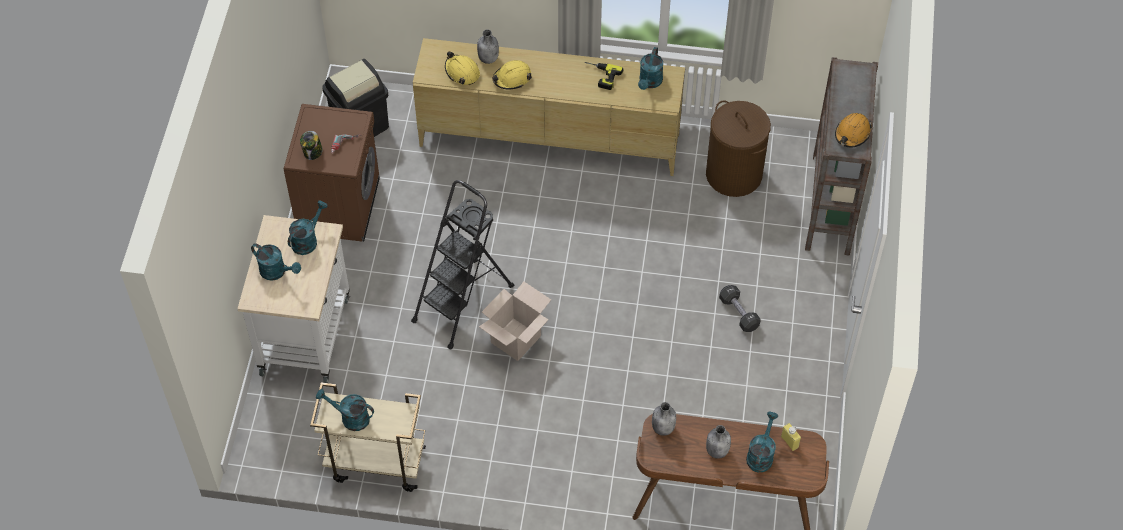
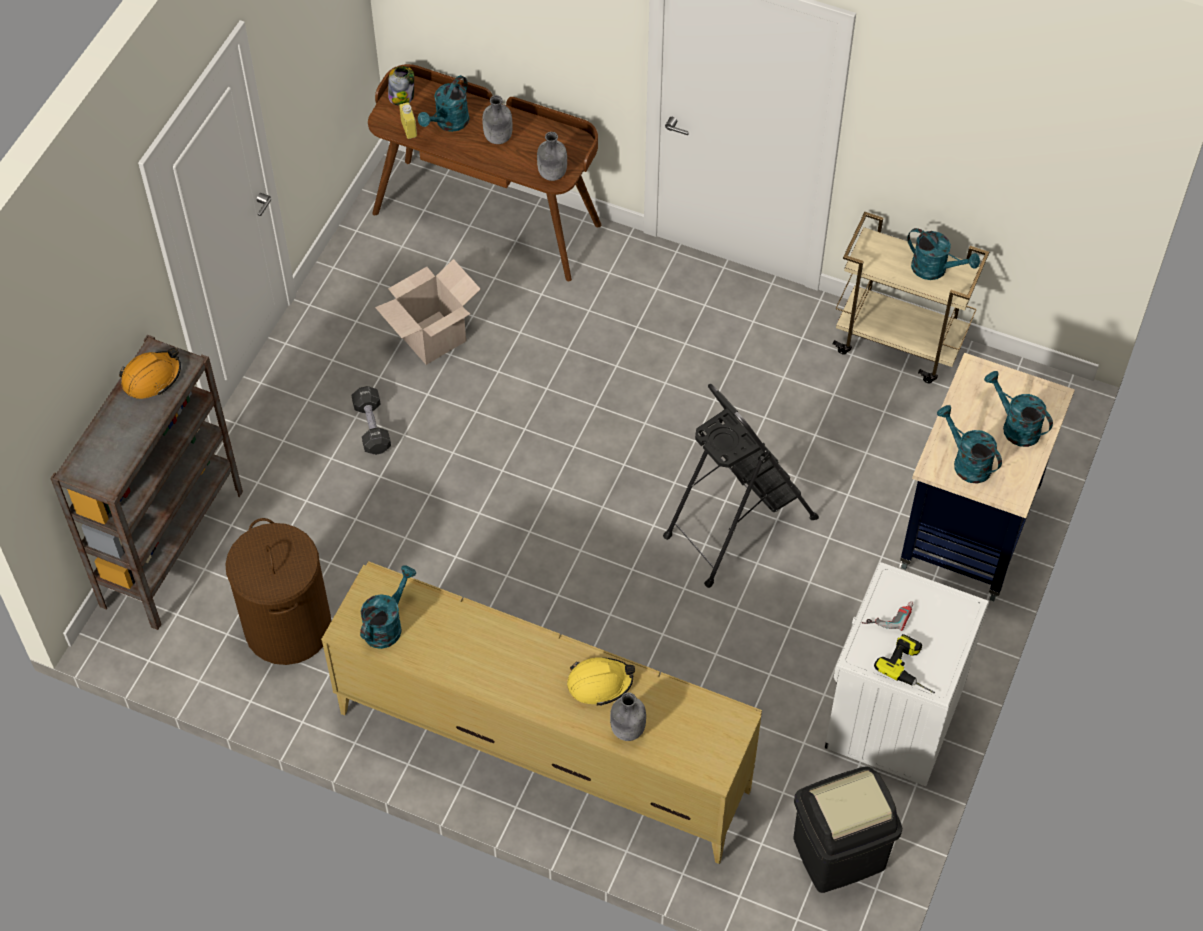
camera: 165 degrees left, 0 degrees up
(305, 335) = (969, 531): white cart -> blue cart
(307, 240) = (966, 462): turquoise watering can -> turquoise watering can turned 90 degrees clockwise
(312, 152) = (940, 615): jar -> jar (402, 96)
(341, 206) = (891, 716): brown washing machine -> white washing machine
(462, 72) = (676, 714): yellow hard hat -> none
(516, 339) = (681, 460): cardboard box -> cardboard box (432, 338)
(600, 76) = (459, 653): power drill -> power drill (912, 667)

